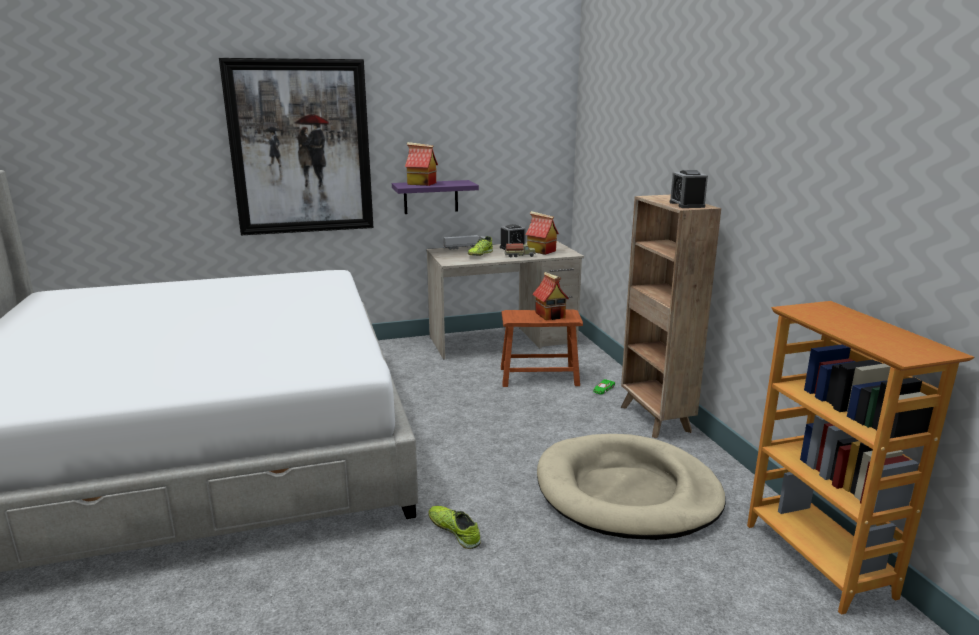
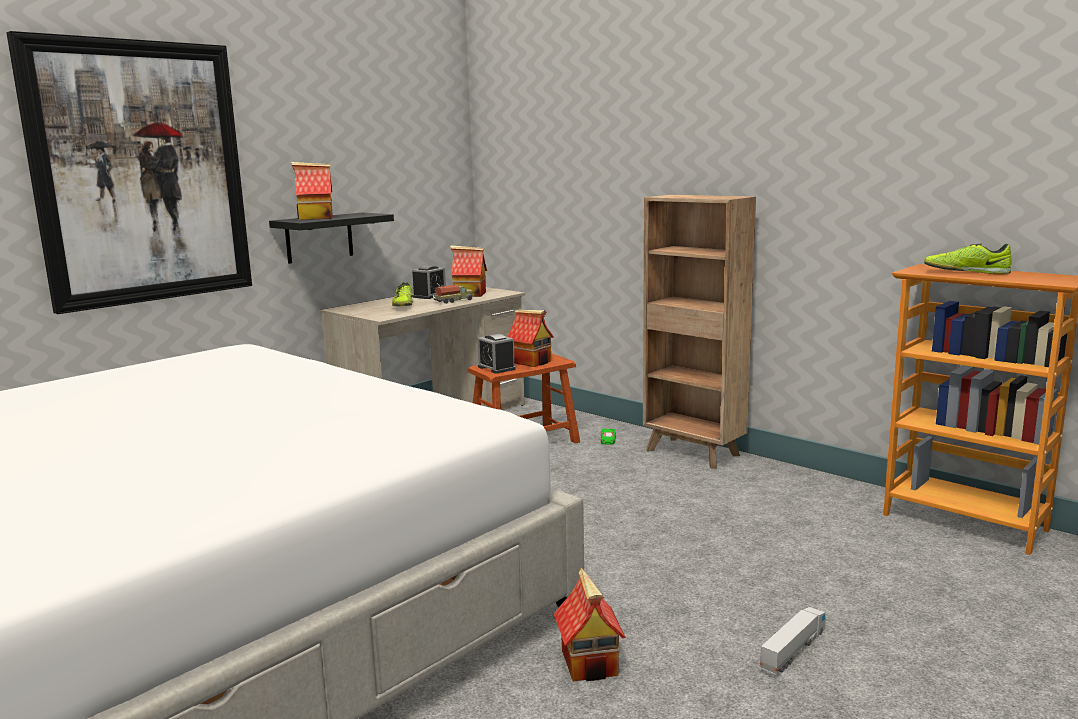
camera: 30 degrees left, 5 degrees down
(378, 558) = (590, 663): none -> toy house
(431, 197) = (319, 237): purple shelf -> black shelf
(454, 531) = (637, 608): shoe -> shoe (966, 272)
(465, 247) = (369, 302): toy truck -> toy truck (793, 650)
(627, 492) = (753, 520): beige dog bed -> none
(687, 205) = (719, 197): alarm clock -> alarm clock (496, 368)

